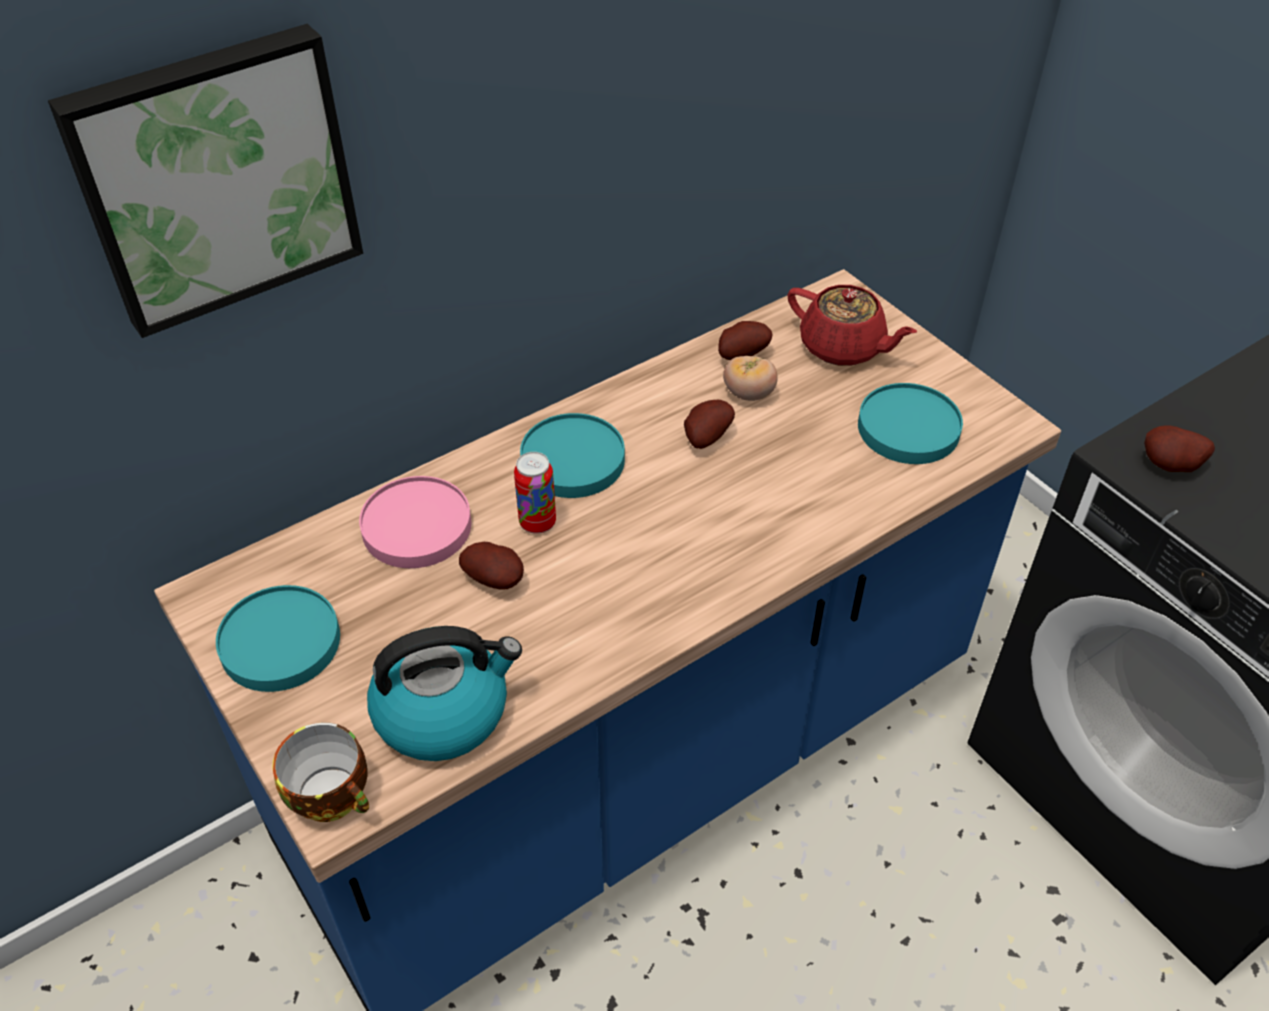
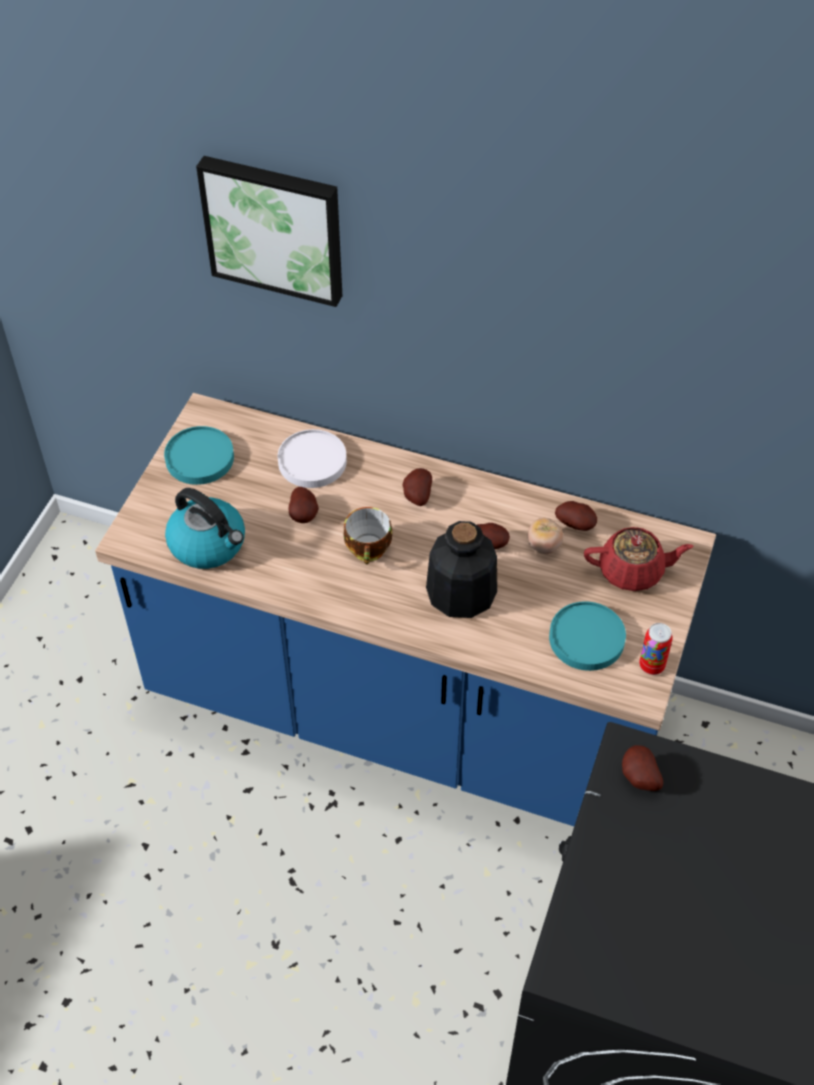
camera: 55 degrees right, 5 degrees up
(334, 796) = (134, 534): cup -> cup (369, 550)
(416, 526) = (312, 461): pink plate -> white plate
(537, 523) = (357, 508): can -> can (651, 665)
(573, 459) = (416, 496): turquoise plate -> potato
(754, 496) = (460, 591): none -> bottle
(843, 347) = (632, 571): red teapot -> red teapot turned 90 degrees counterclockwise

